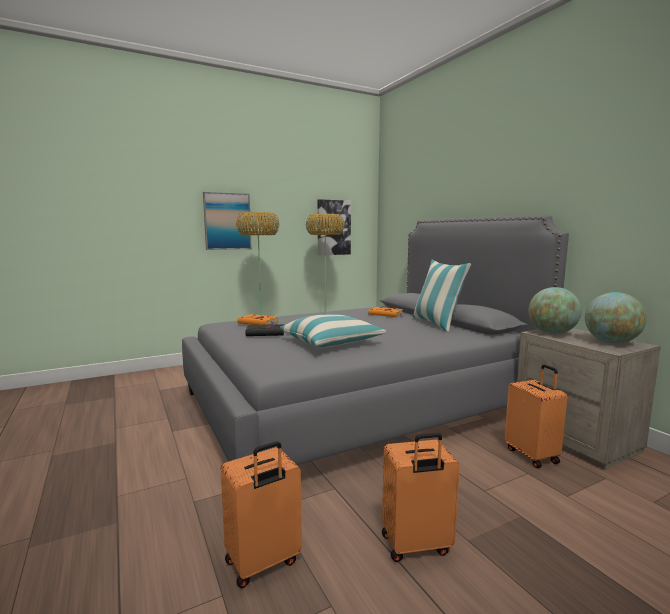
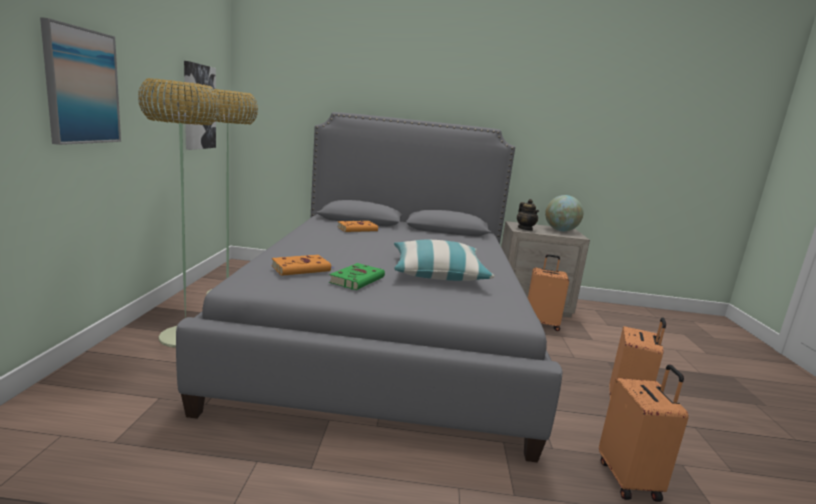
camera: 60 degrees left, 5 degrees up
(267, 333) = (357, 280): black book -> green book
(437, 323) = (423, 232): pillow -> none
(552, 333) = (525, 229): globe -> teapot

